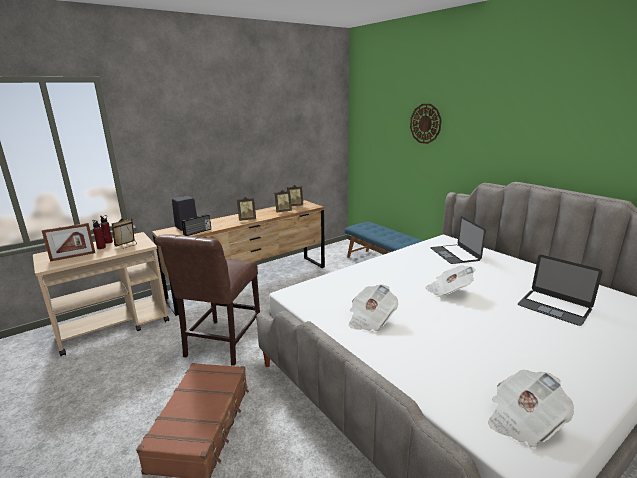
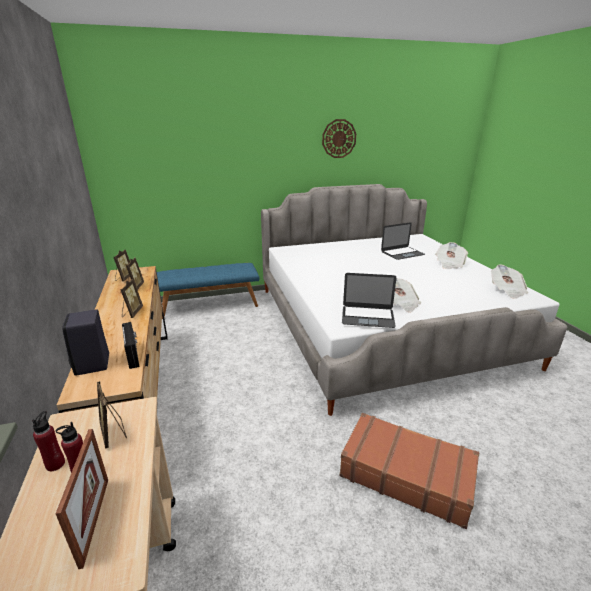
camera: 70 degrees left, 5 degrees up
(221, 344) = (272, 446): brown chair -> none
(425, 123) = (214, 149): wall clock -> wall clock (339, 138)
(448, 291) = (369, 271): newspaper -> newspaper (449, 264)
(455, 254) = (312, 254): laptop -> laptop (367, 316)

